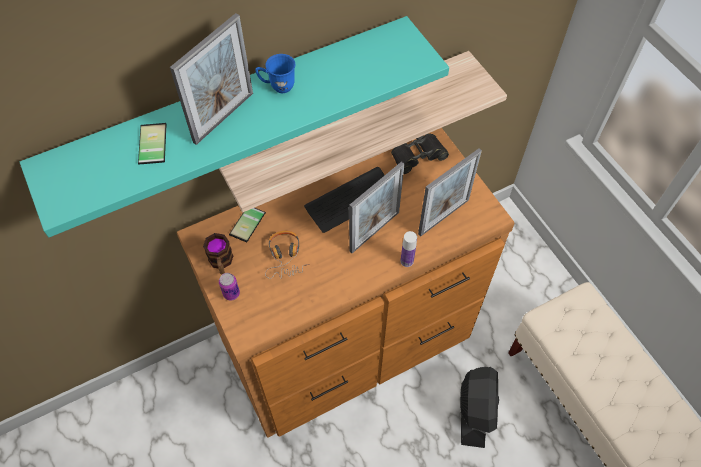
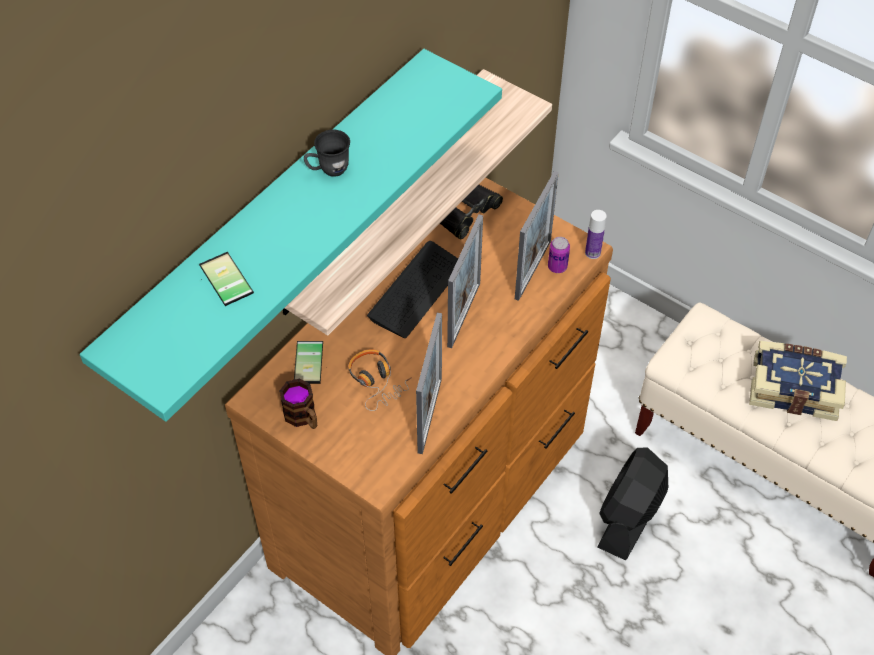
camera: 25 degrees left, 5 degrees down
(223, 117) = (289, 223): picture frame -> picture frame (430, 415)
(231, 293) = (336, 446): can -> can (557, 267)
(277, 86) = (328, 170): blue mug -> grey mug
(407, 261) = (518, 333): bottle -> bottle (592, 253)
(474, 411) = (629, 517): black fan -> black fan turned 135 degrees counterclockwise
(630, 376) = (794, 387): none -> book

